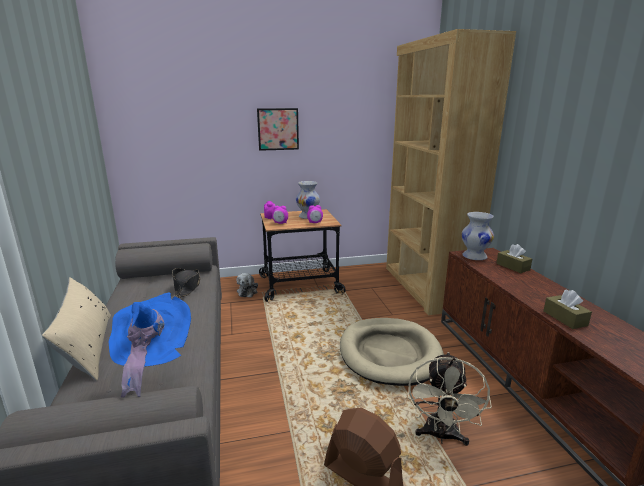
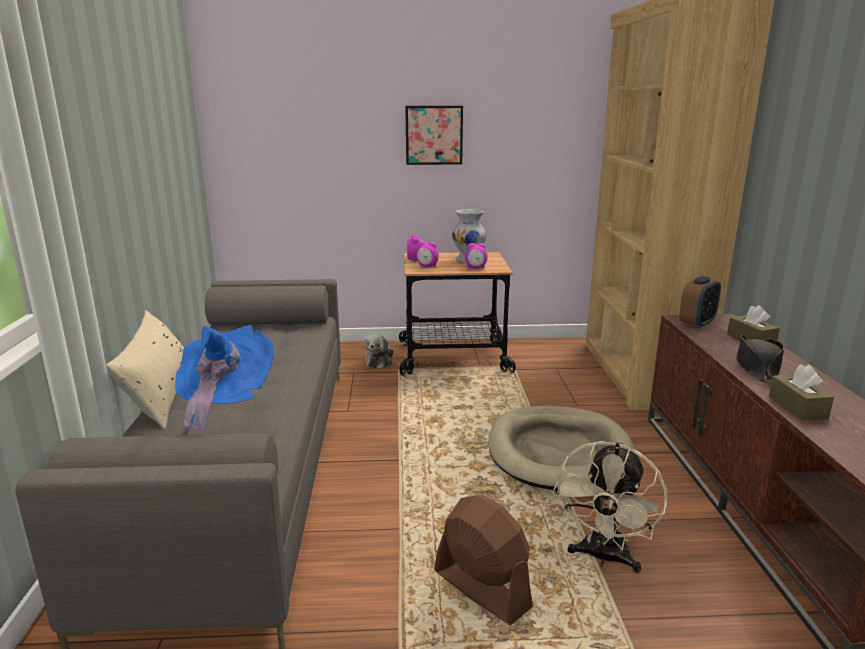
camera: 10 degrees right, 0 degrees up
(187, 287) = (290, 339): black hat -> black hat (757, 367)
(474, 256) = (697, 323): white vase -> alarm clock

